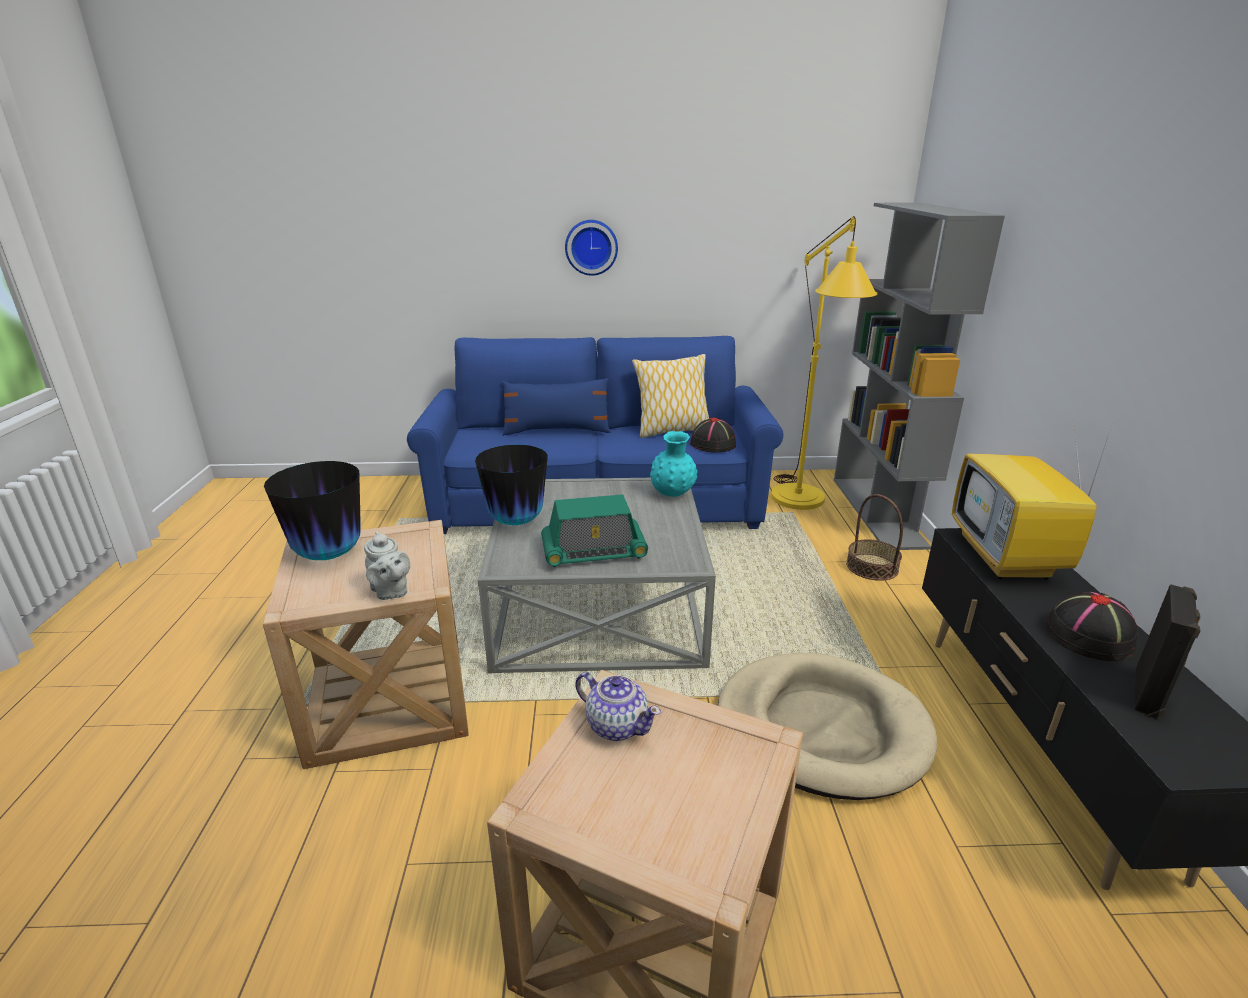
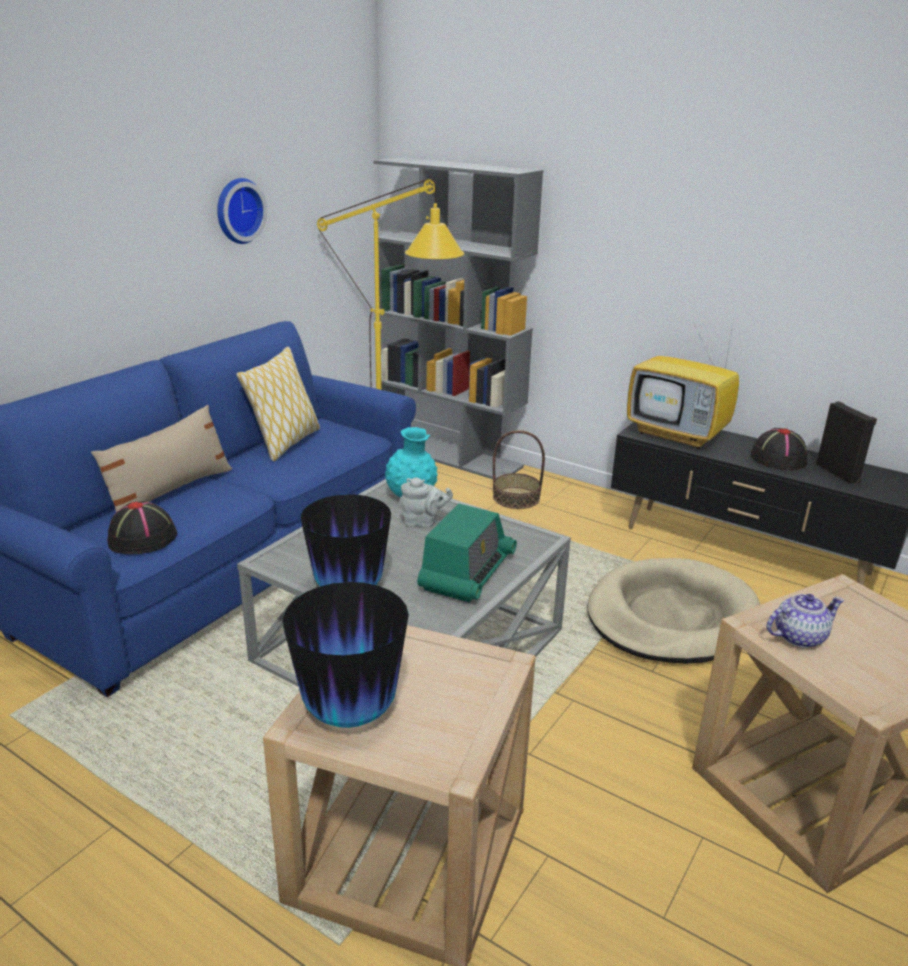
camera: 55 degrees left, 0 degrees up
(390, 592) = (493, 689): grey teapot -> grey teapot (423, 523)
(557, 431) = (170, 492): blue pillow -> beige pillow
(591, 247) = (112, 243): wall clock -> wall clock (238, 210)
(713, 444) = (347, 440): black hat -> black hat (143, 538)

